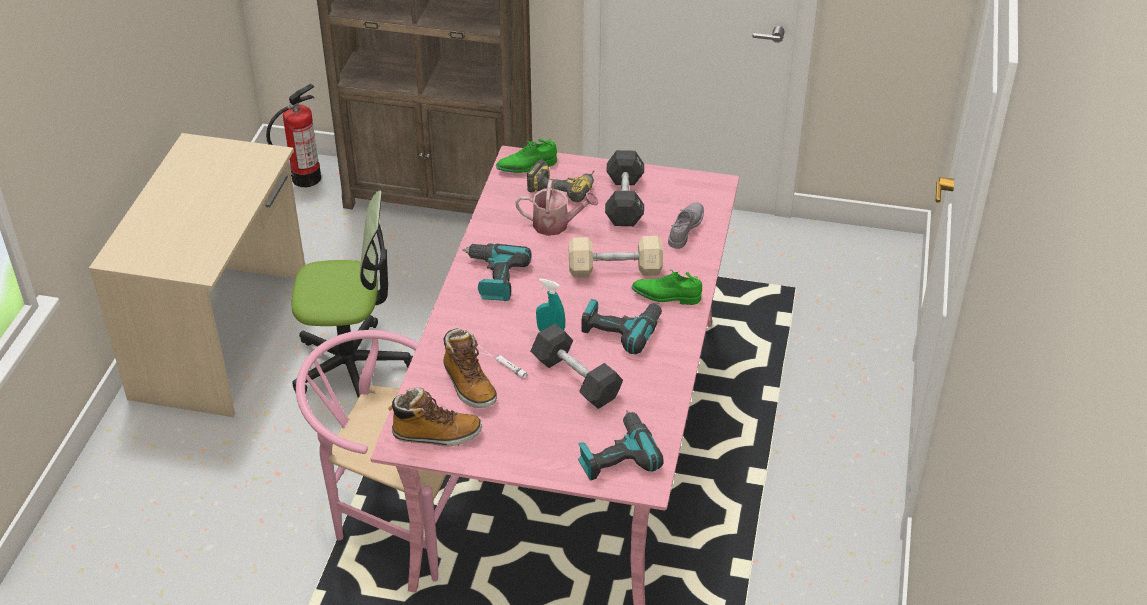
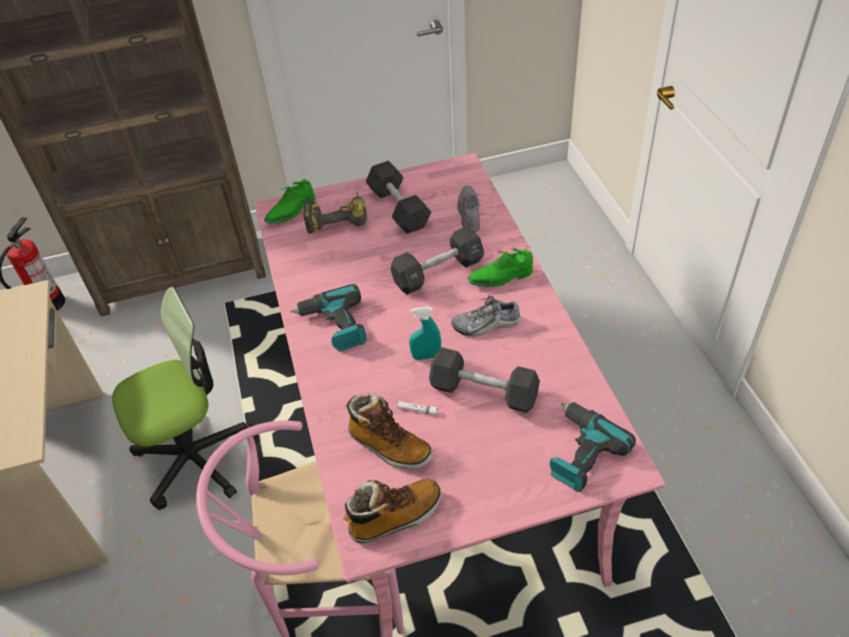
camera: 25 degrees left, 5 degrees up
(556, 224) = (355, 253): watering can -> none
(615, 269) = (438, 272): beige dumbbell -> black dumbbell
(621, 329) = (486, 325): power drill -> shoe

